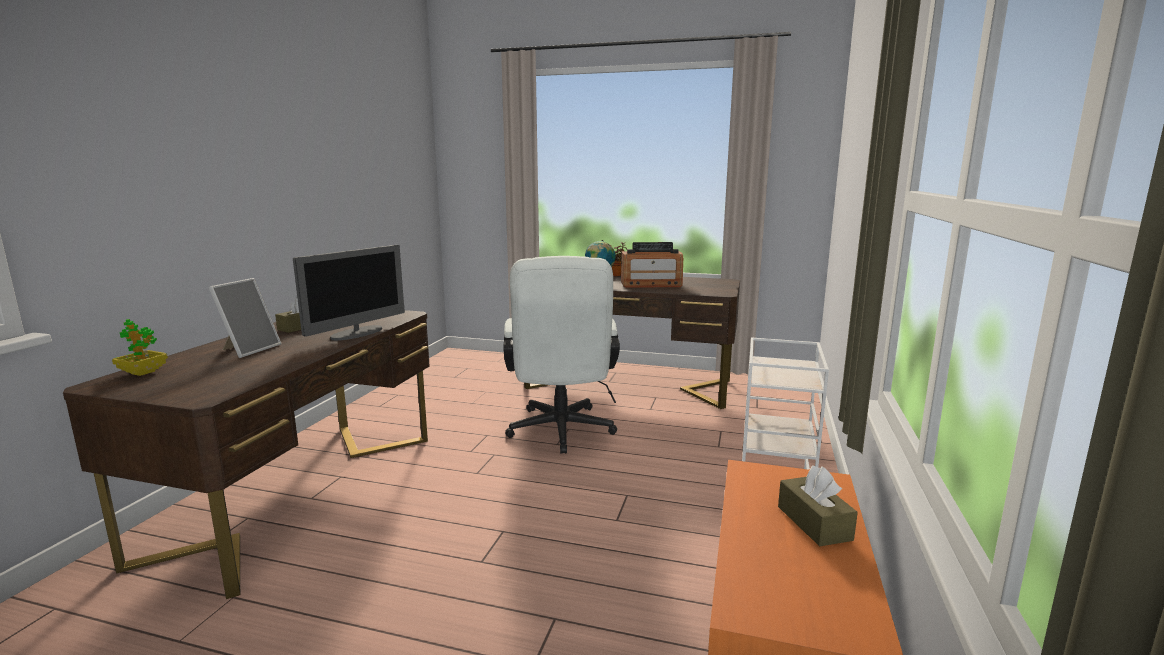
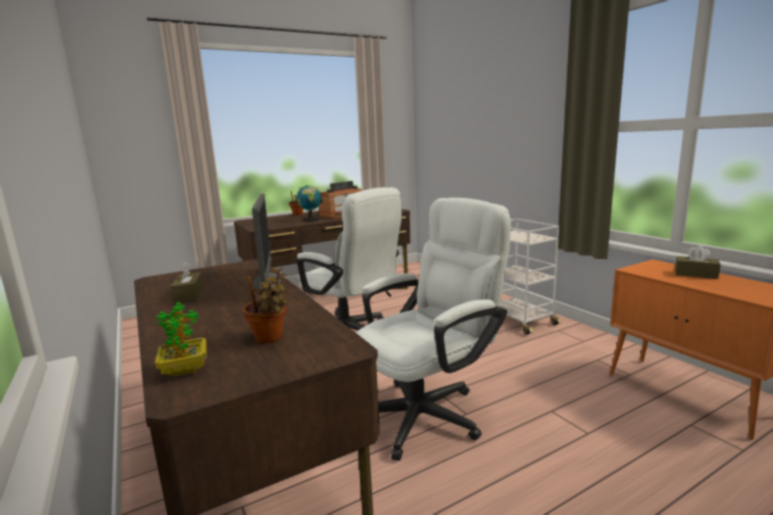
camera: 45 degrees left, 0 degrees up
(216, 373) = (270, 338): none -> potted plant
(249, 349) = (217, 319): picture frame -> none
(461, 538) = (429, 411): none -> white office chair

